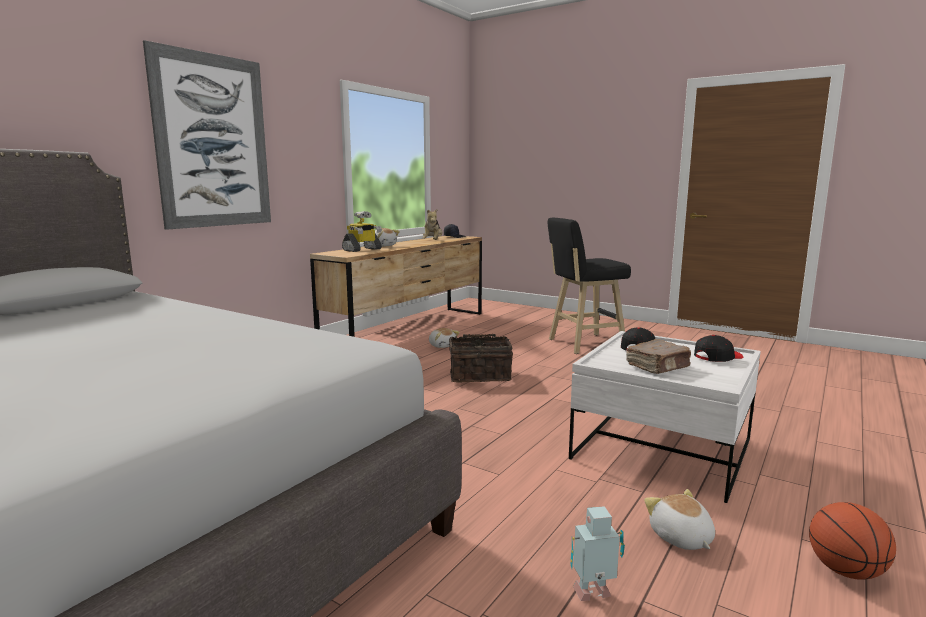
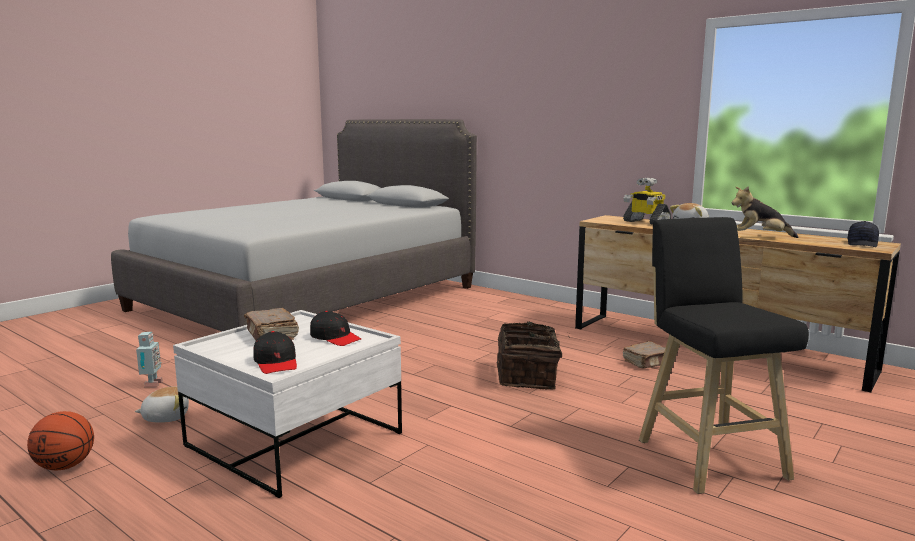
camera: 95 degrees right, 0 degrees up
(213, 141) = (549, 106): picture -> none
(442, 345) = (647, 363): plush toy -> brown book

